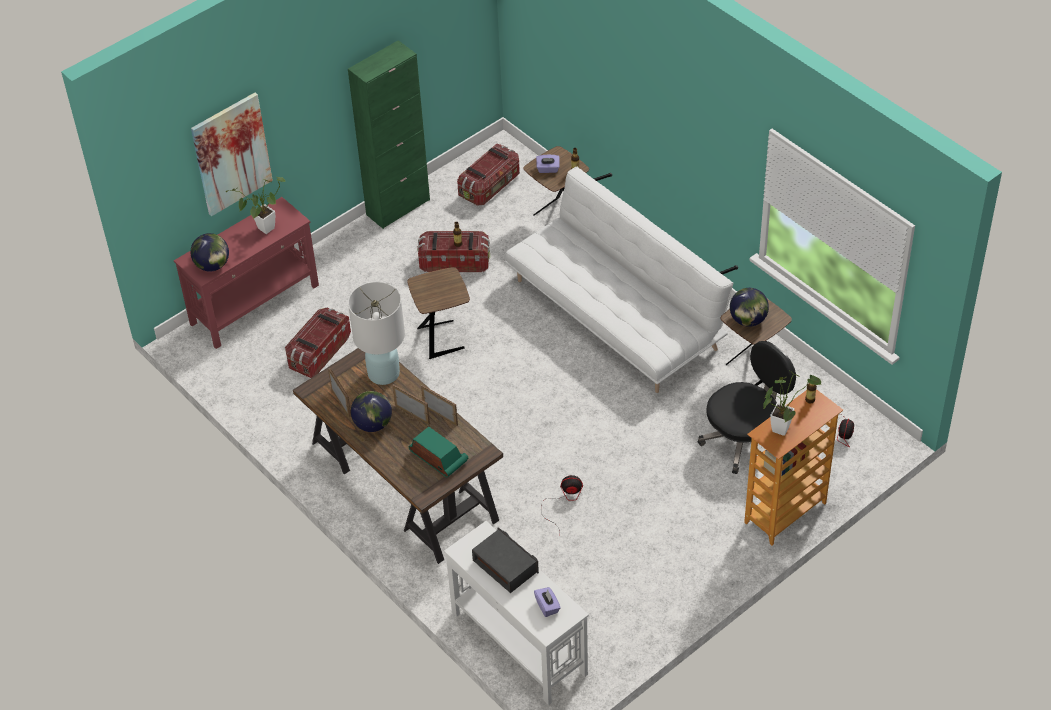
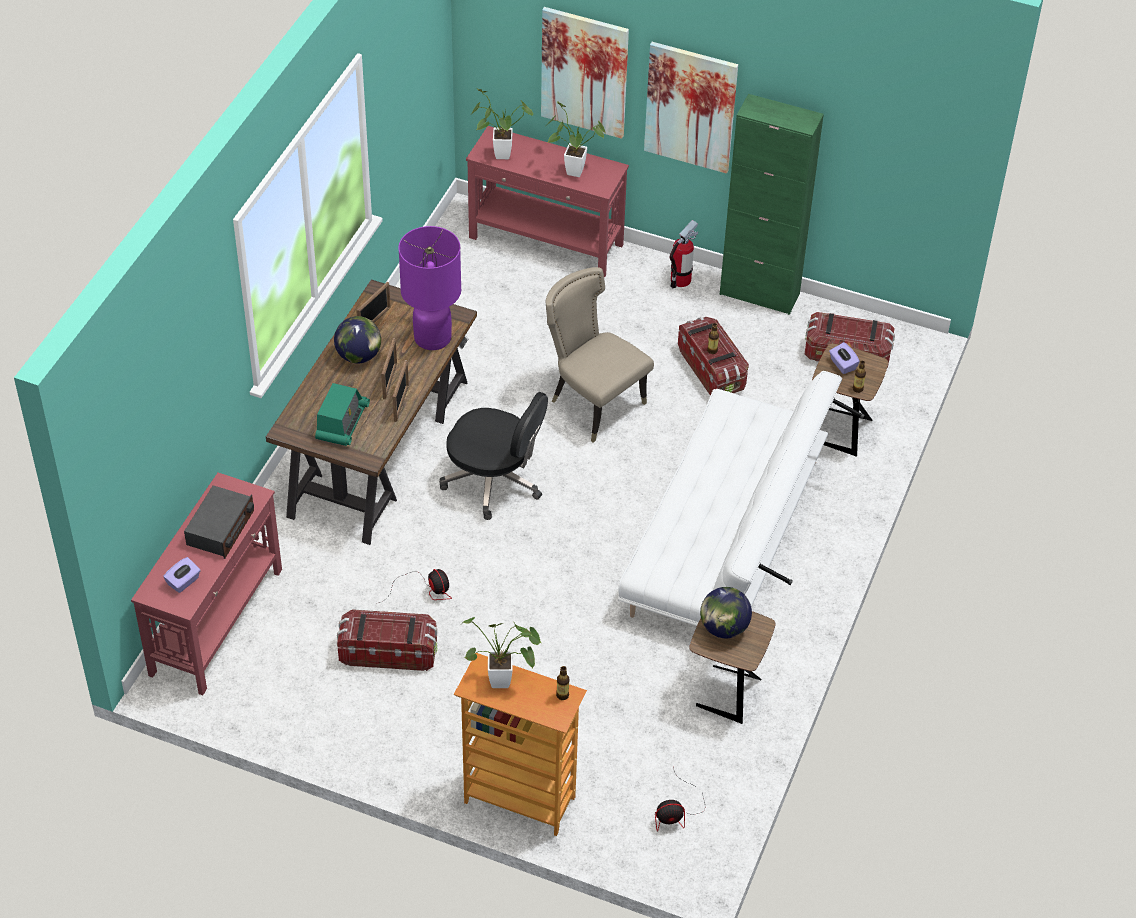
camera: 60 degrees right, 0 degrees up
(212, 265) = (498, 154): globe -> potted plant
(310, 114) = (690, 107): none -> picture
(319, 352) = (512, 315): storage box -> storage box (388, 652)
(353, 244) = (680, 280): none -> fire extinguisher
(383, 373) = (432, 337): white table lamp -> purple table lamp
(442, 338) = (593, 403): brown side table -> beige chair
(518, 642) = (217, 621): white console table -> red console table
(744, 439) = (609, 723): black office chair -> black office chair (494, 481)

